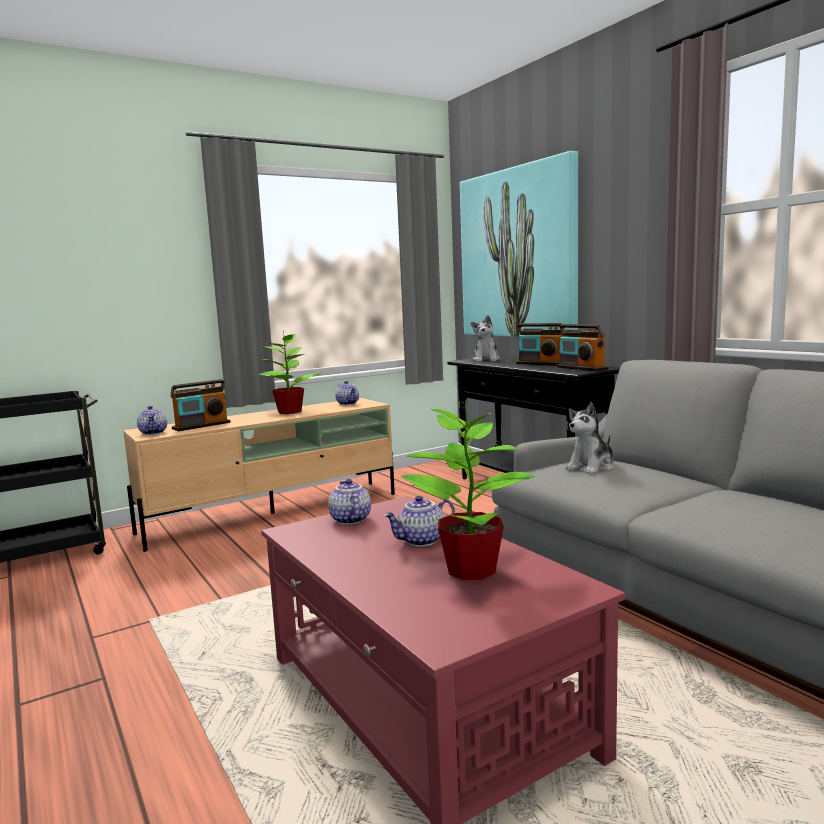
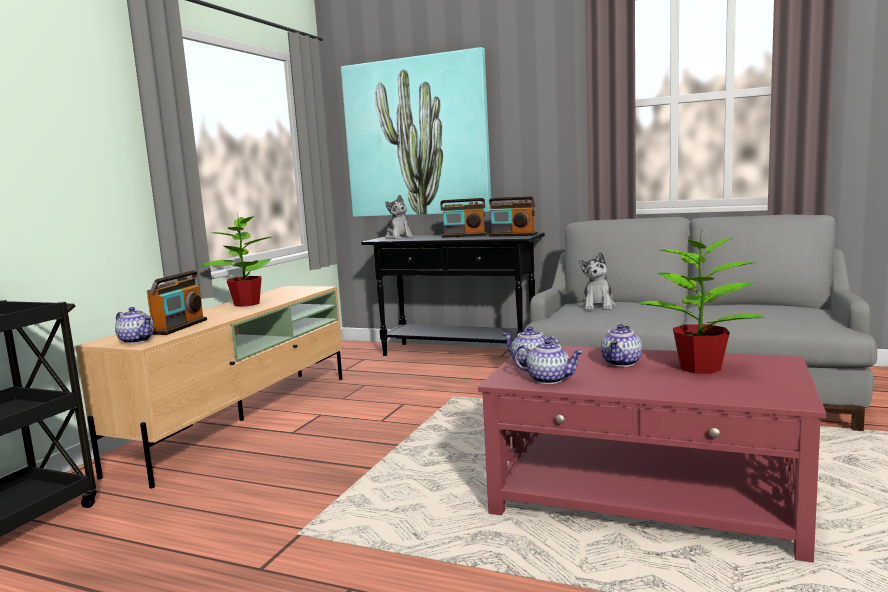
camera: 35 degrees left, 0 degrees up
(348, 403) = (290, 291): teapot -> teapot (549, 379)

